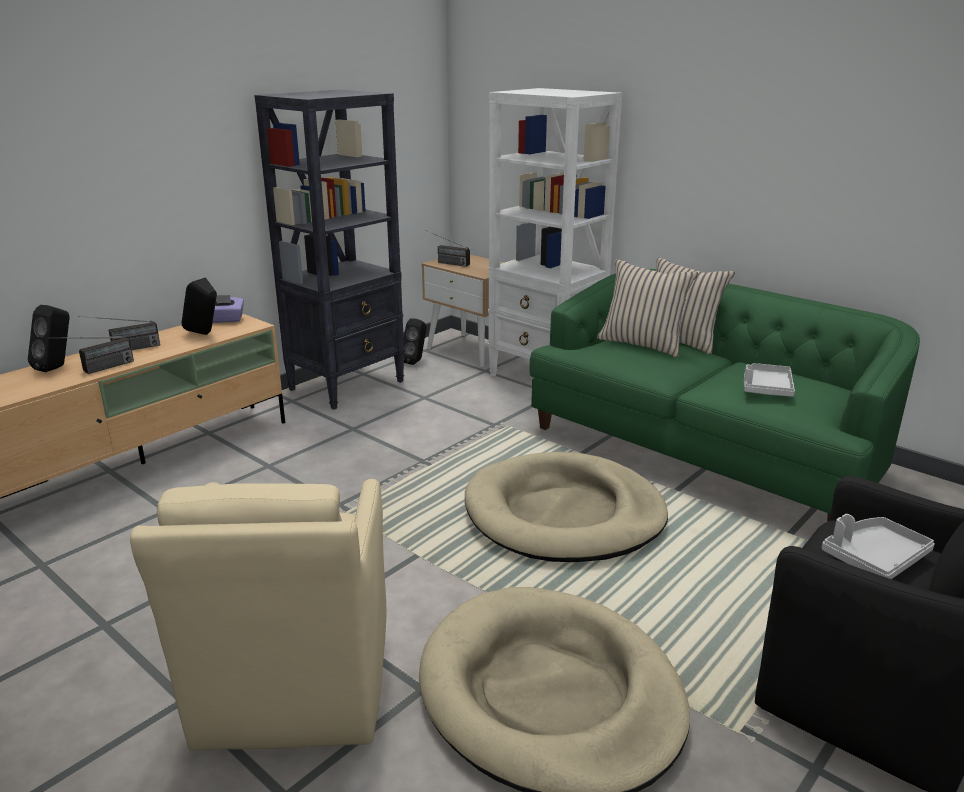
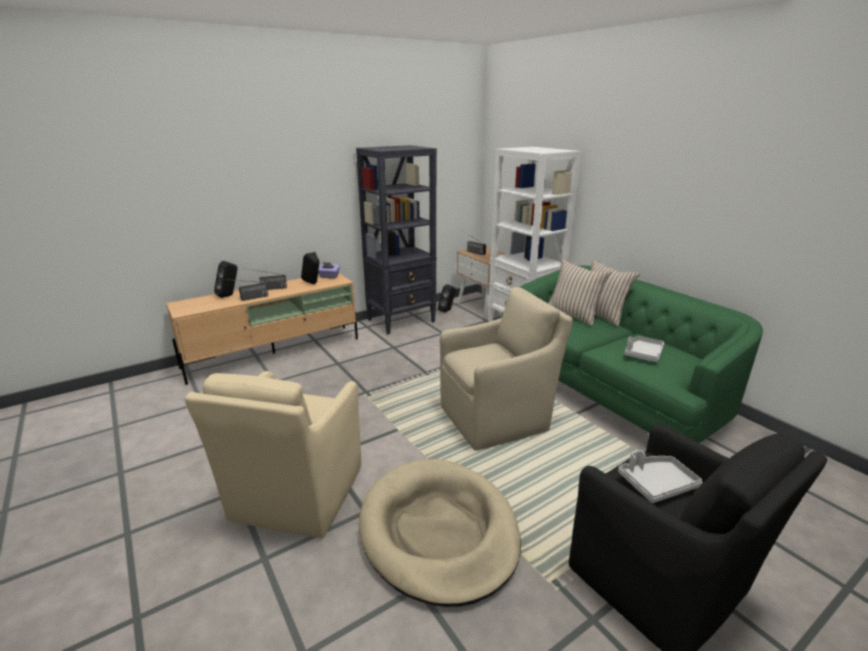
camera: 15 degrees right, 0 degrees up
(564, 514) = (497, 418): beige dog bed -> beige armchair

